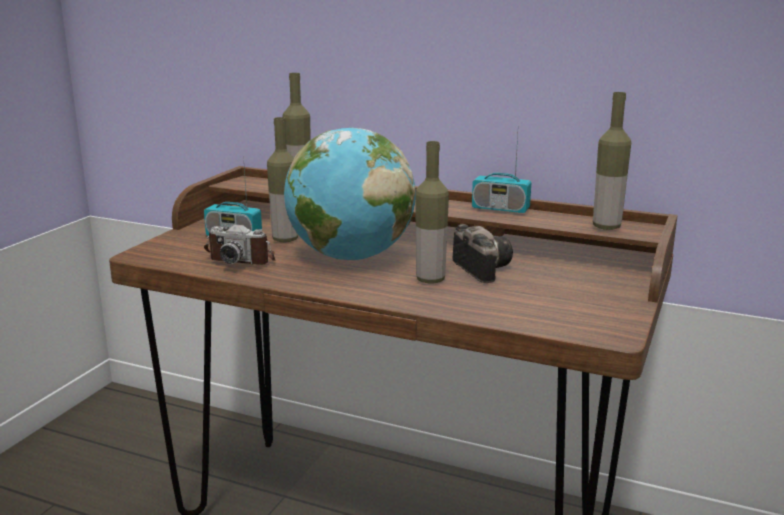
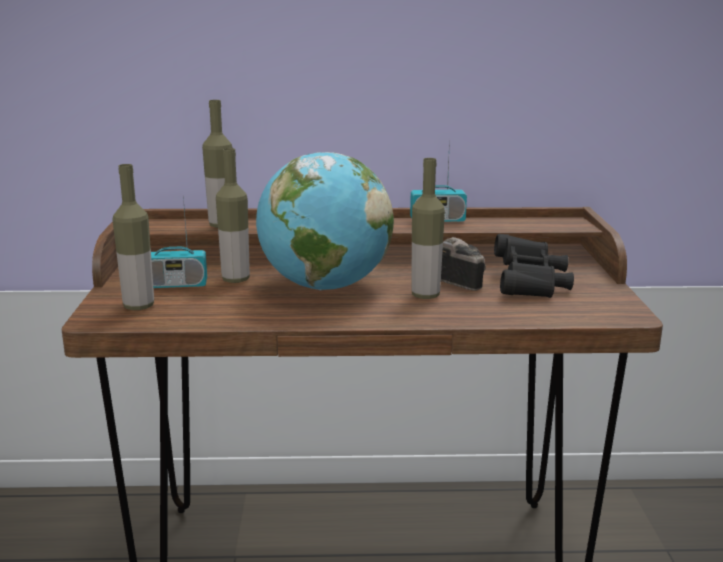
camera: 25 degrees left, 0 degrees up
(243, 259) = (217, 305): camera -> none
(548, 287) = (530, 285): none -> black binoculars
(606, 227) = (546, 224): bottle -> bottle (139, 306)

